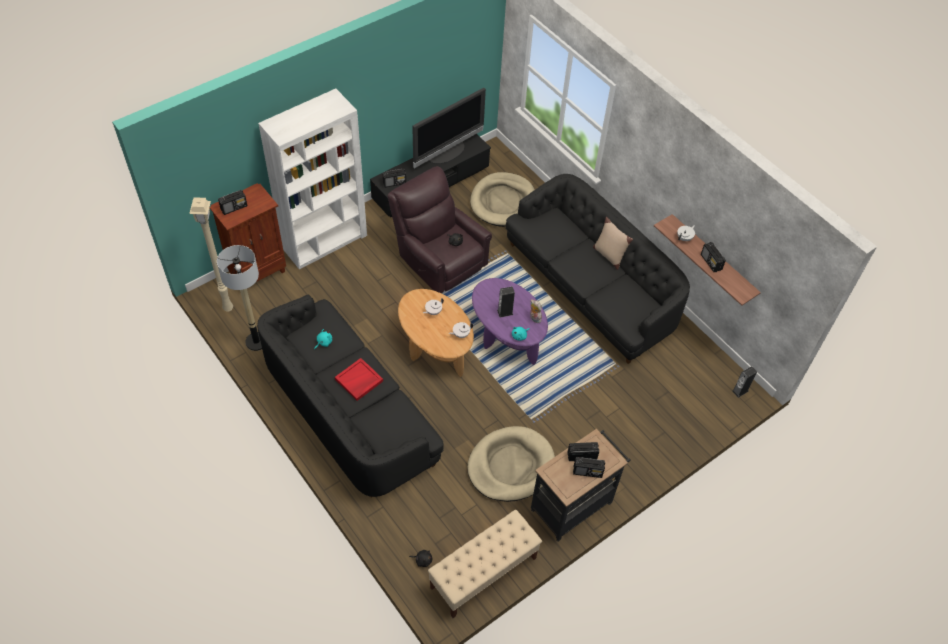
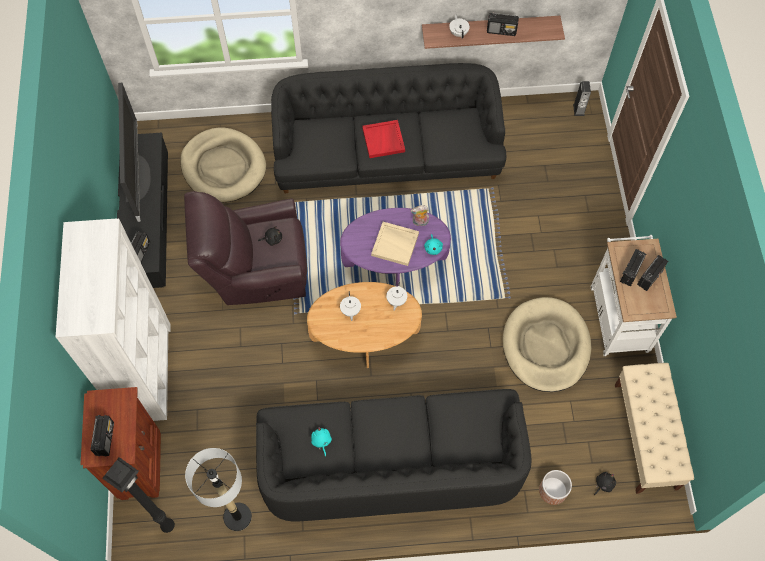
camera: 55 degrees left, 10 degrees up
(227, 307) = (166, 526): beige floor lamp -> black floor lamp
(359, 380) = (394, 431): red tray -> red tray (384, 140)
(395, 526) = (552, 491): none -> planter
(505, 312) = (395, 244): speaker -> beige tray
(573, 505) = (618, 317): black cart -> white cart
(608, 255) = (388, 113): beige pillow -> none

